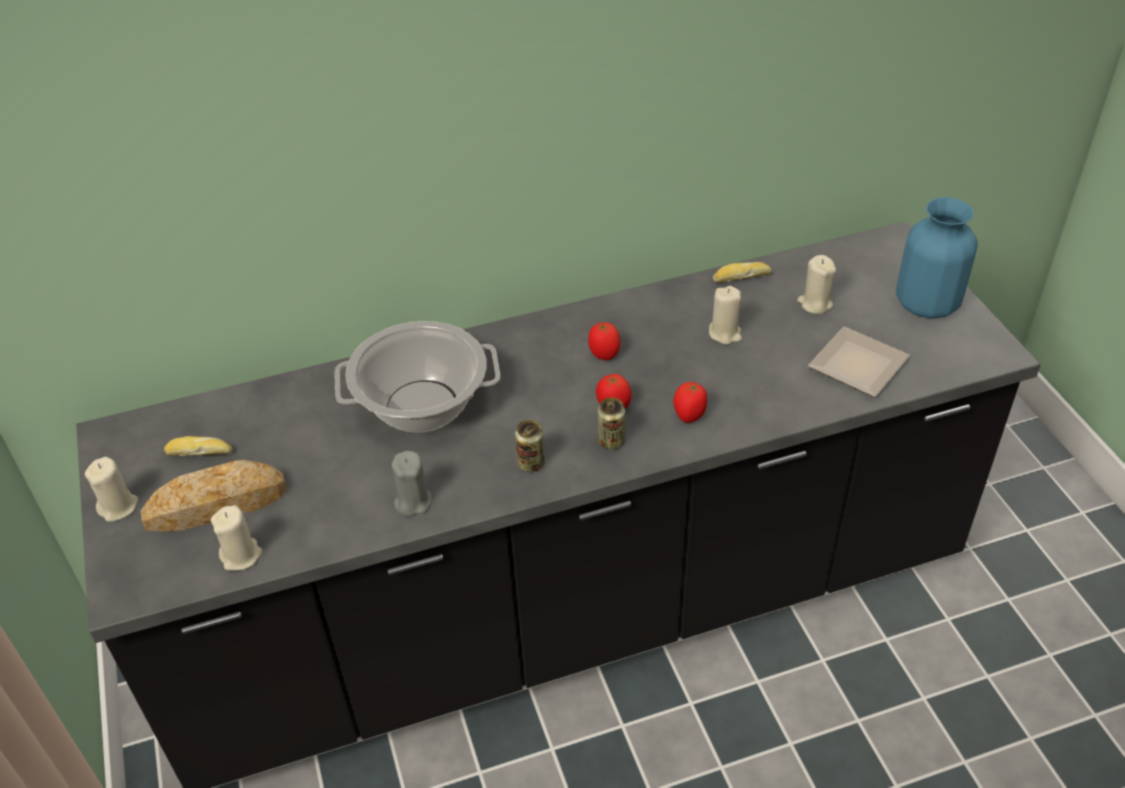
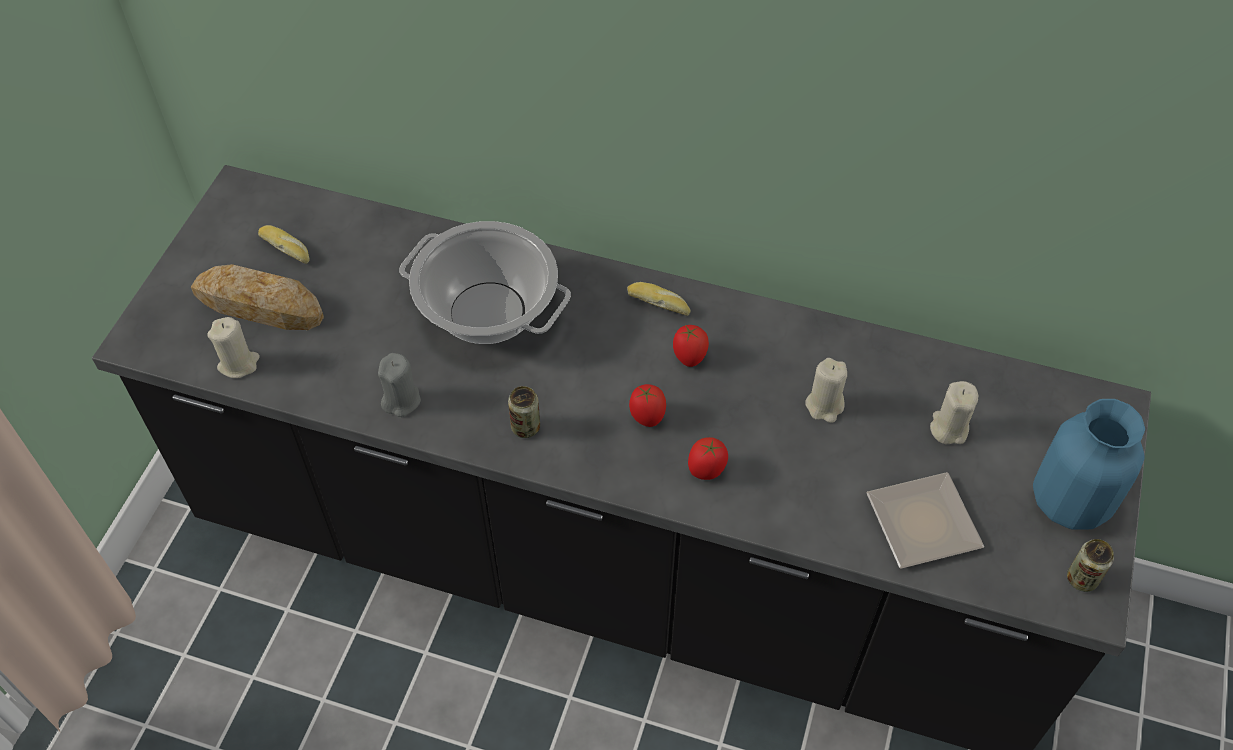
camera: 35 degrees right, 10 degrees up
(118, 507) = (193, 261): beige candle -> none
(611, 441) = (613, 450): can -> can (1081, 579)
(741, 277) = (902, 353): bread -> bread (659, 302)

